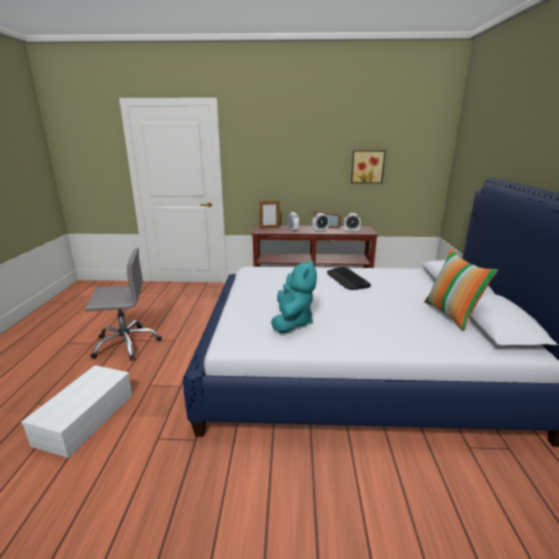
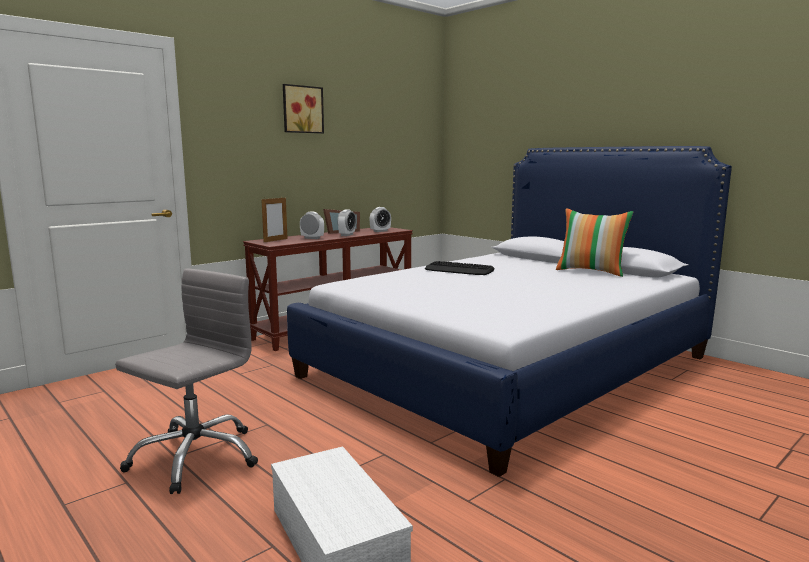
camera: 45 degrees left, 10 degrees down
(292, 322) = (509, 303): turquoise plush toy -> none
(367, 166) = (370, 150): picture -> picture (302, 109)

